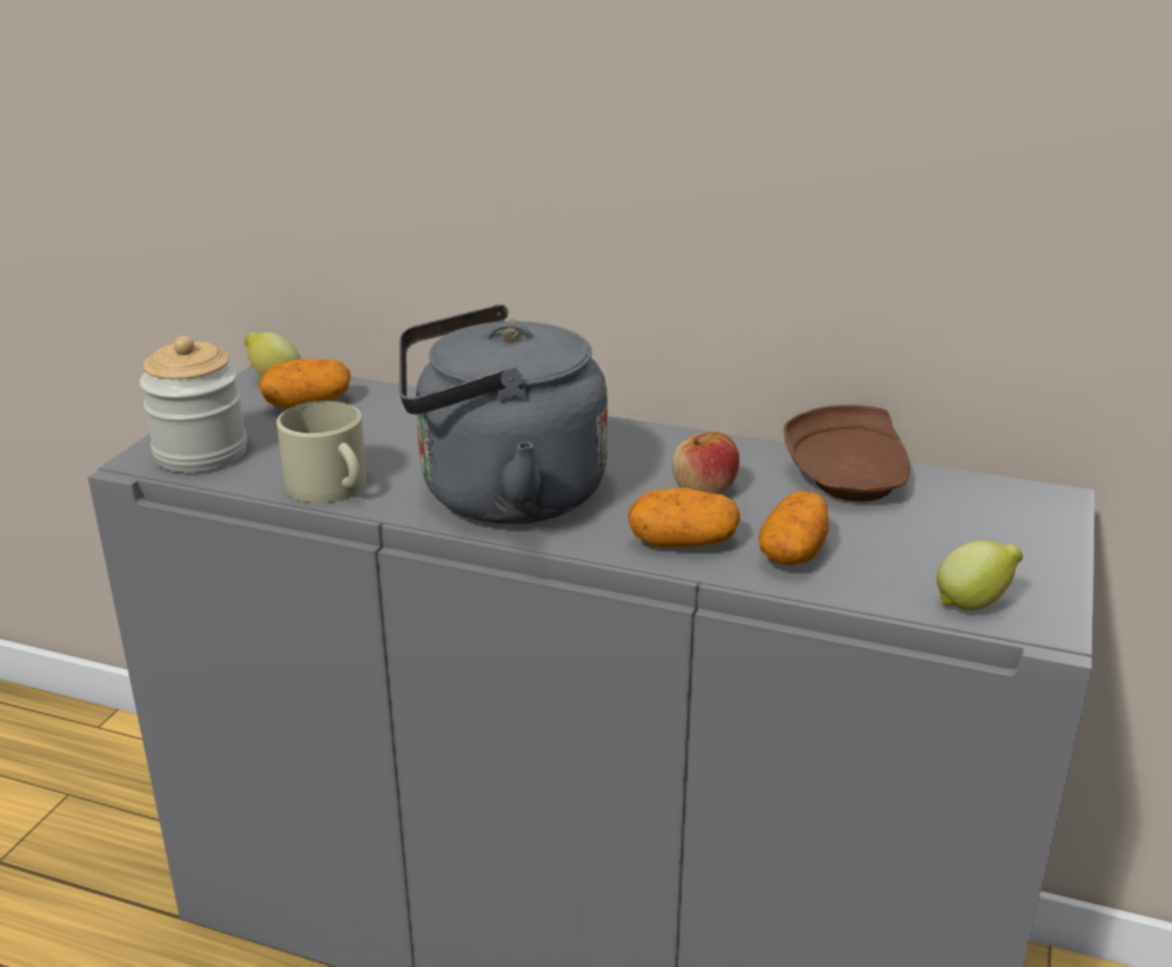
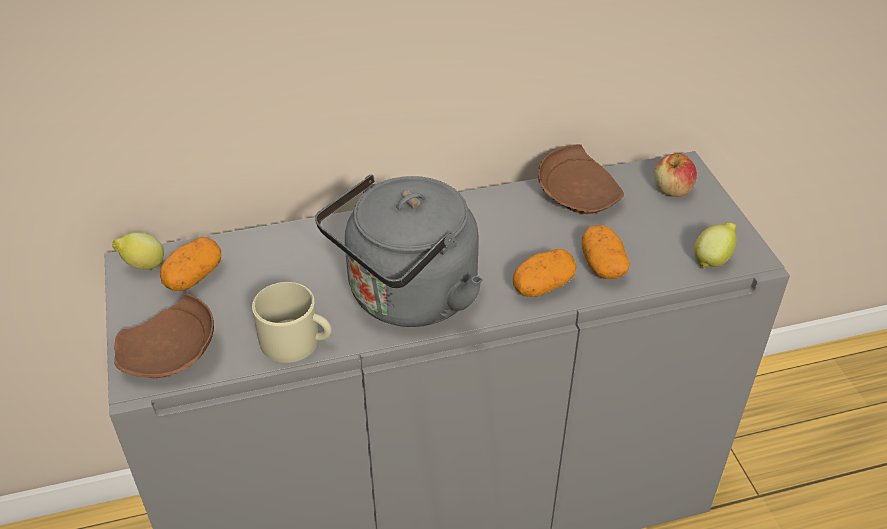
camera: 35 degrees left, 15 degrees up
(201, 453) = (171, 355): jar -> brown plate
(704, 491) = (515, 240): apple -> apple (672, 190)

